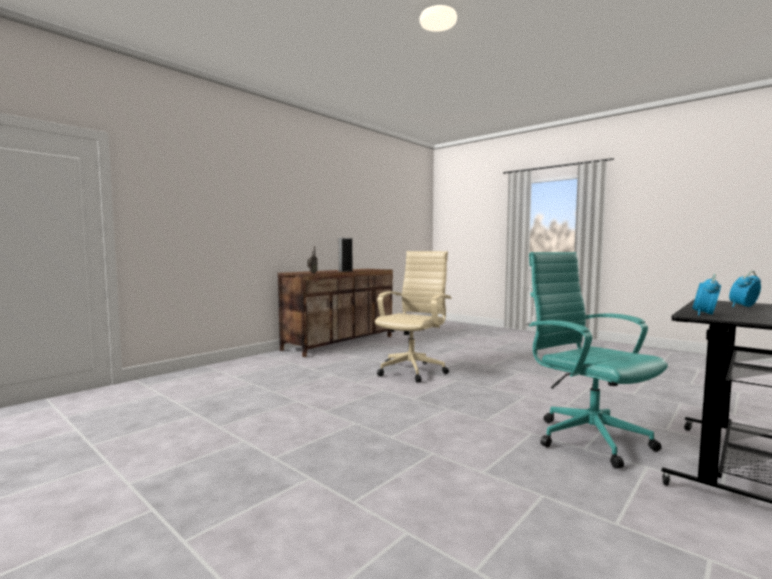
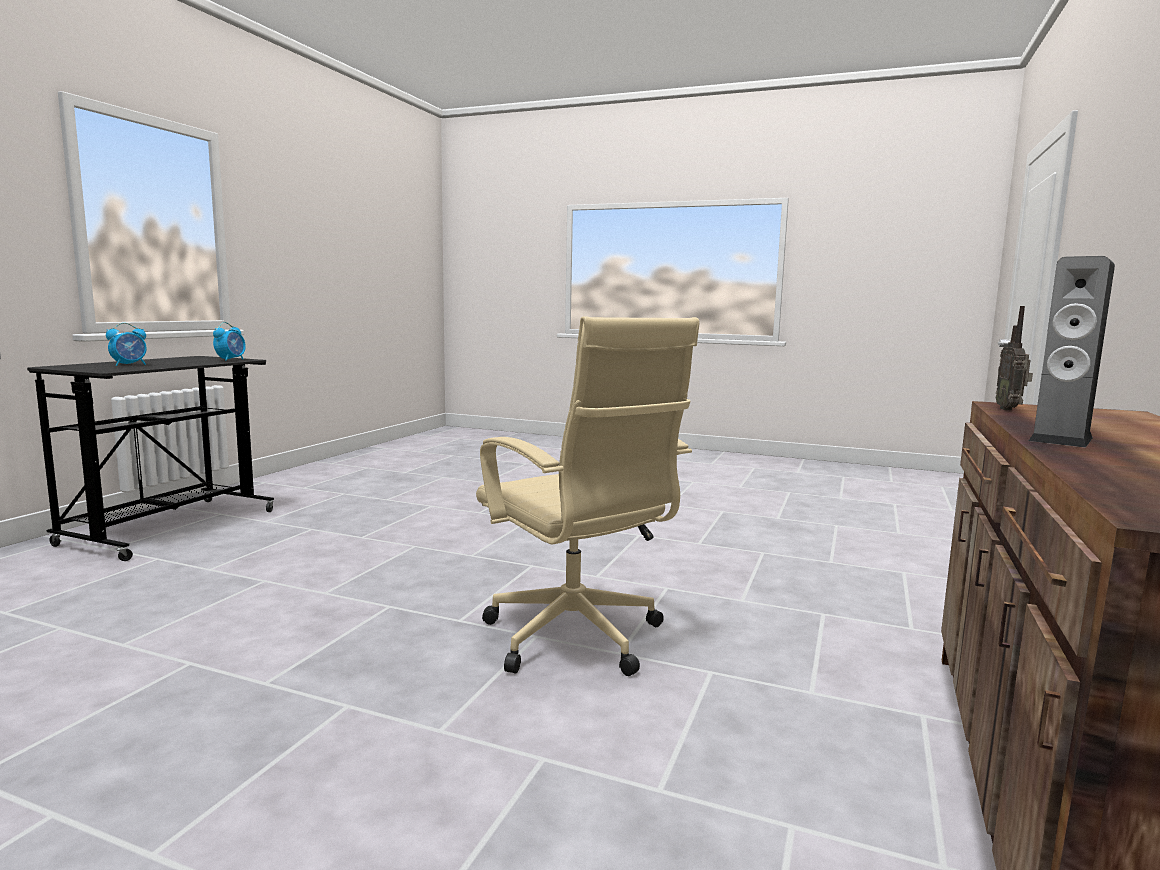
camera: 160 degrees right, 5 degrees up
(413, 370) = (578, 640): beige office chair -> beige office chair turned 45 degrees counterclockwise
(587, 438) = (294, 538): turquoise office chair -> none

